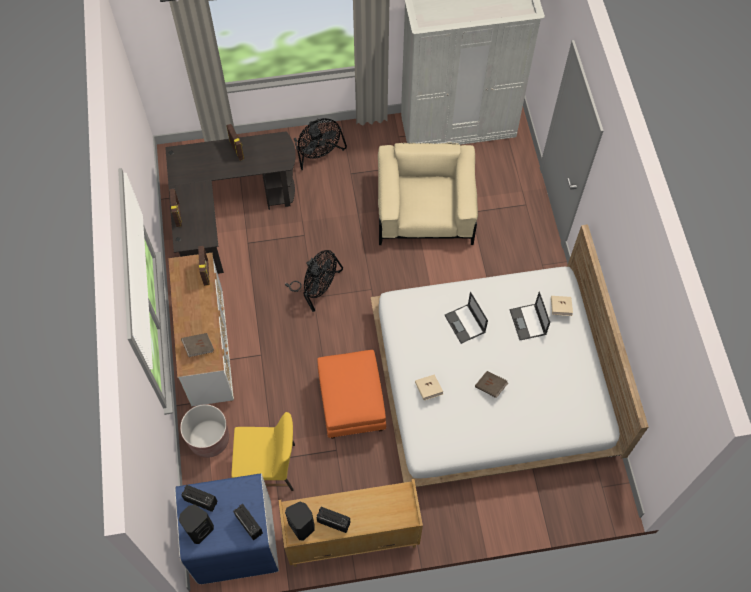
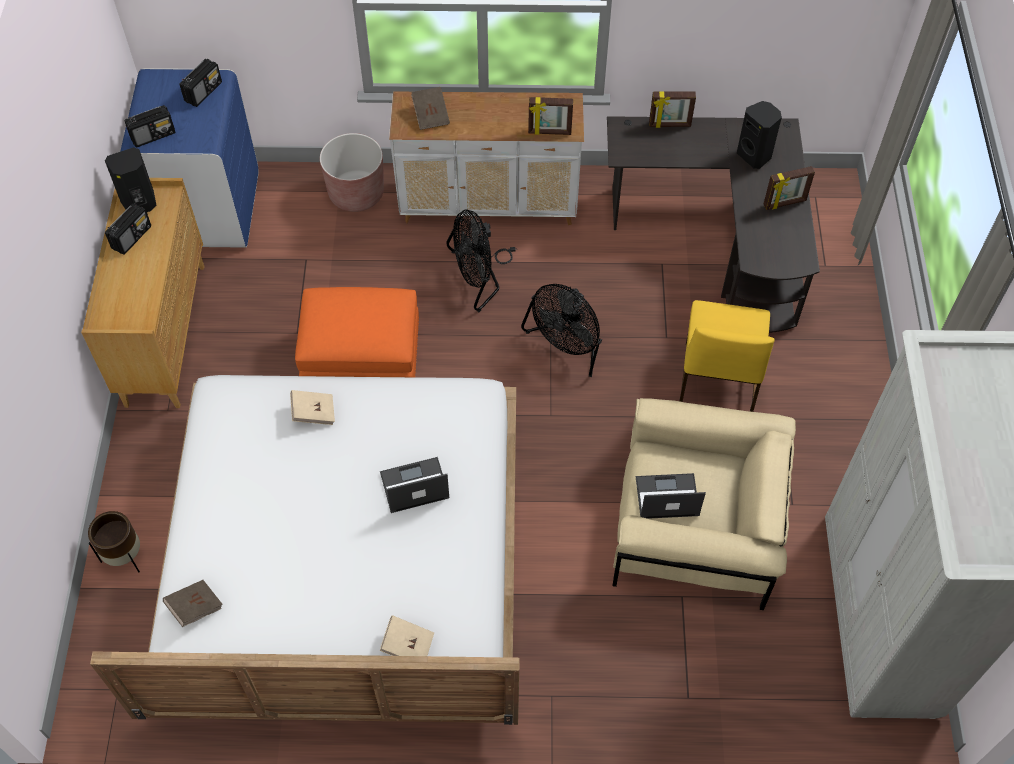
camera: 100 degrees right, 5 degrees down
(199, 529) = (167, 88): black speaker -> black speaker (755, 155)
(268, 467) = (296, 253): yellow chair -> yellow chair (716, 382)
(316, 153) = (828, 374): black fan -> black fan (480, 274)
(490, 387) = (292, 500): brown book -> brown book (195, 607)
(521, 510) = (124, 557): none -> brown planter
(528, 322) = (393, 584): laptop -> laptop (666, 497)

